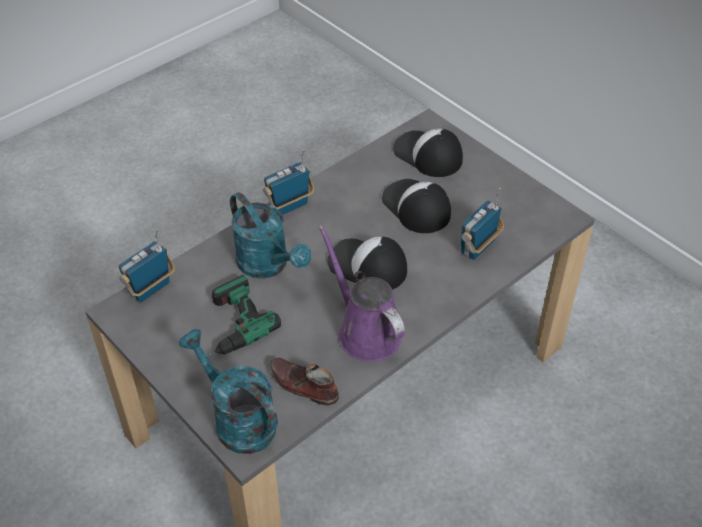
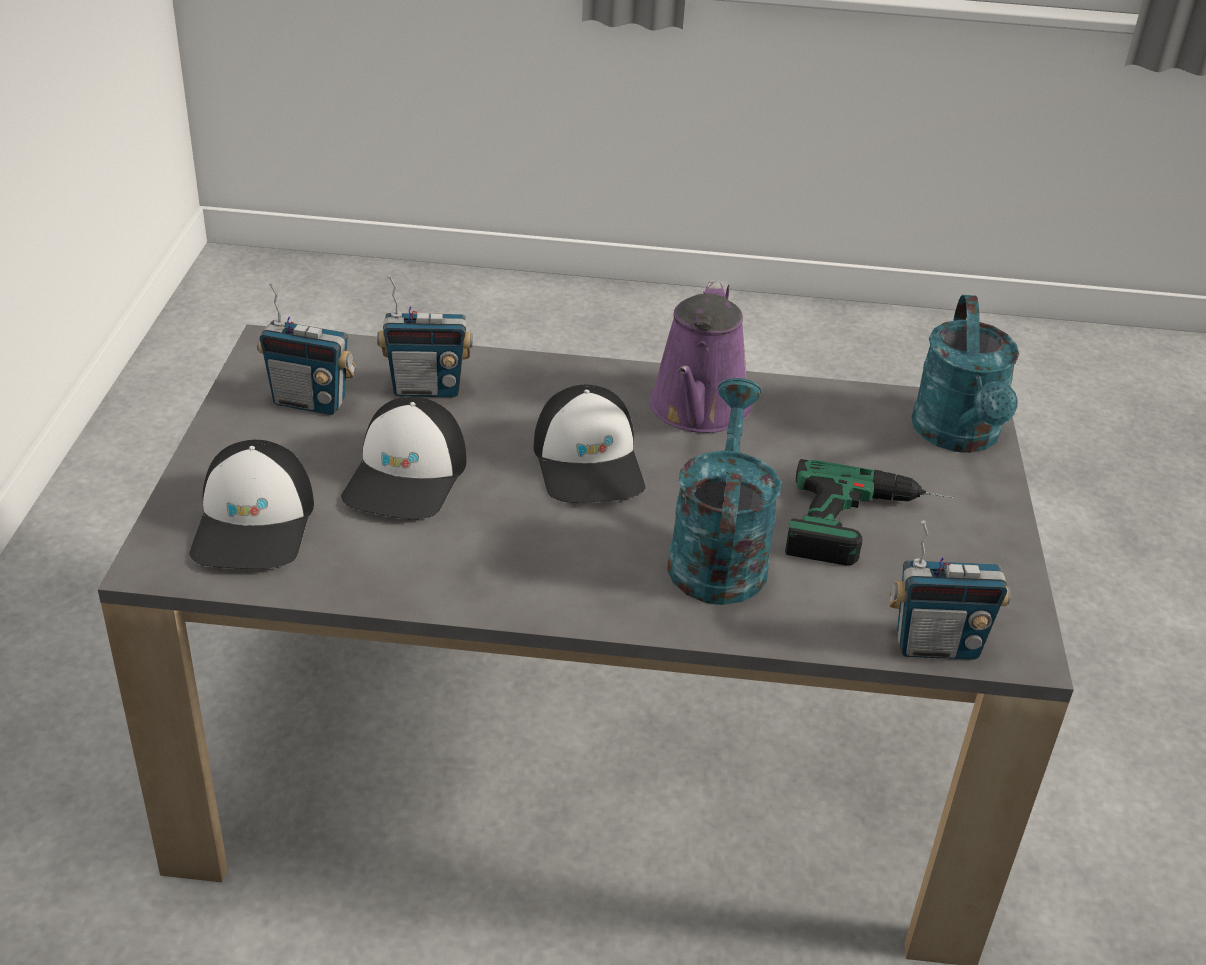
camera: 135 degrees left, 10 degrees down
(289, 207) = (573, 608): radio -> radio (310, 402)
(303, 385) = (842, 416): brown shoe -> none

